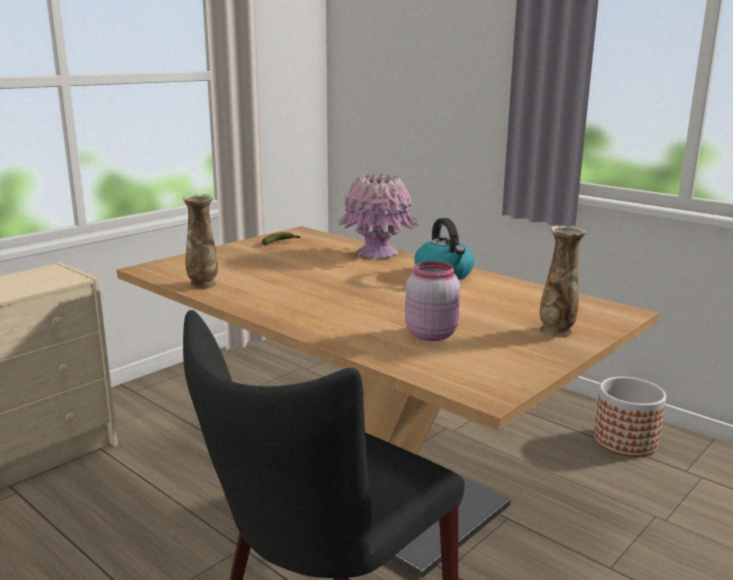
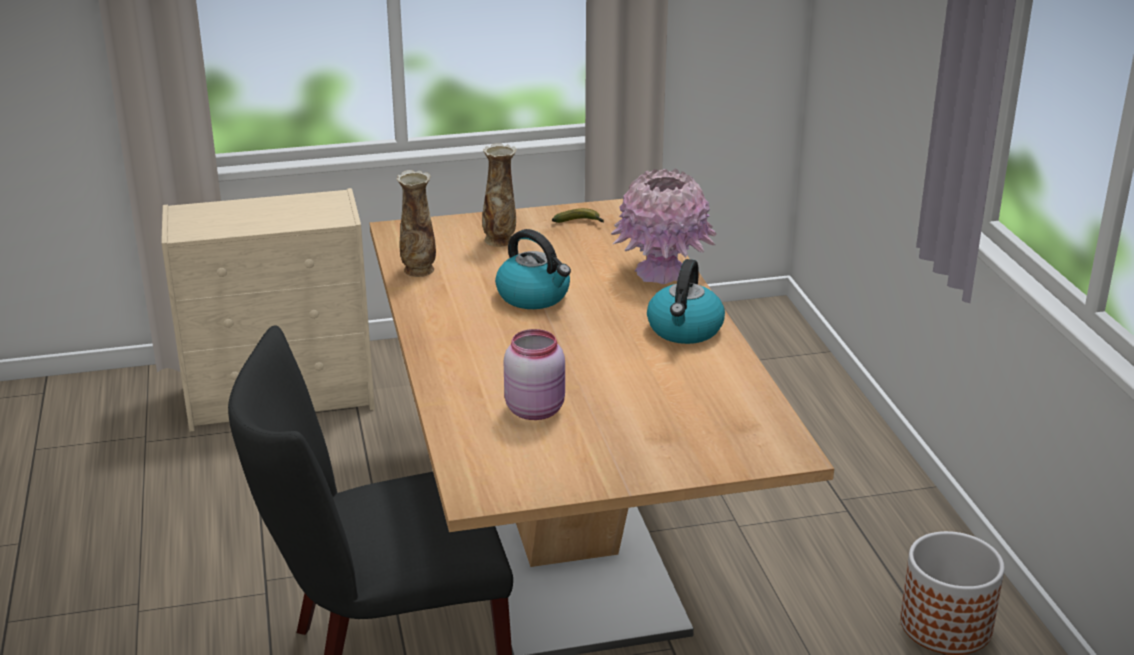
camera: 35 degrees right, 10 degrees up
(315, 280) = (534, 296): none -> kettle
(557, 331) = (666, 451): vase -> vase (500, 240)

